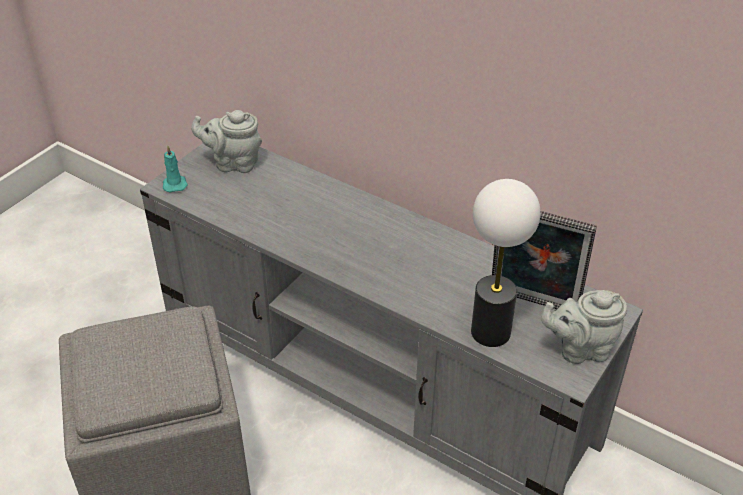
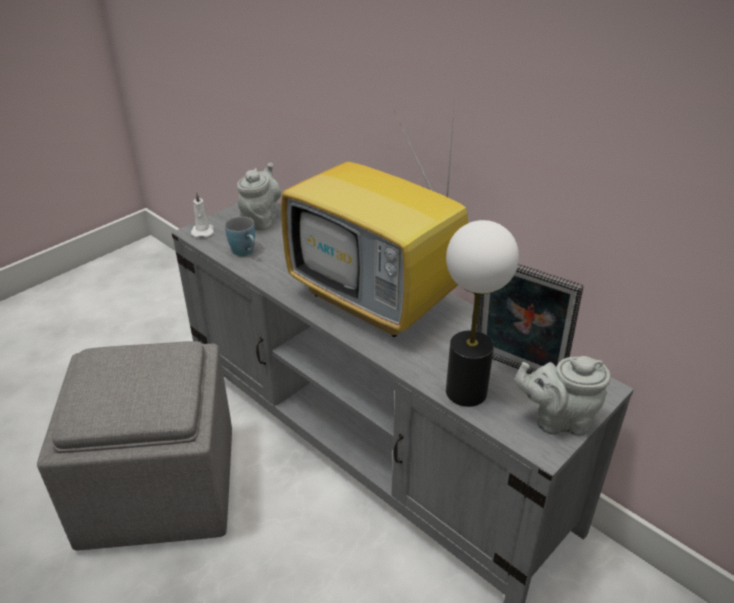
camera: 10 degrees right, 5 degrees down
(174, 184) = (203, 231): turquoise candle -> white candle
(229, 205) = (245, 253): none -> blue mug
(233, 163) = (261, 219): grey teapot -> grey teapot turned 90 degrees clockwise
(382, 245) = (377, 300): none -> television

